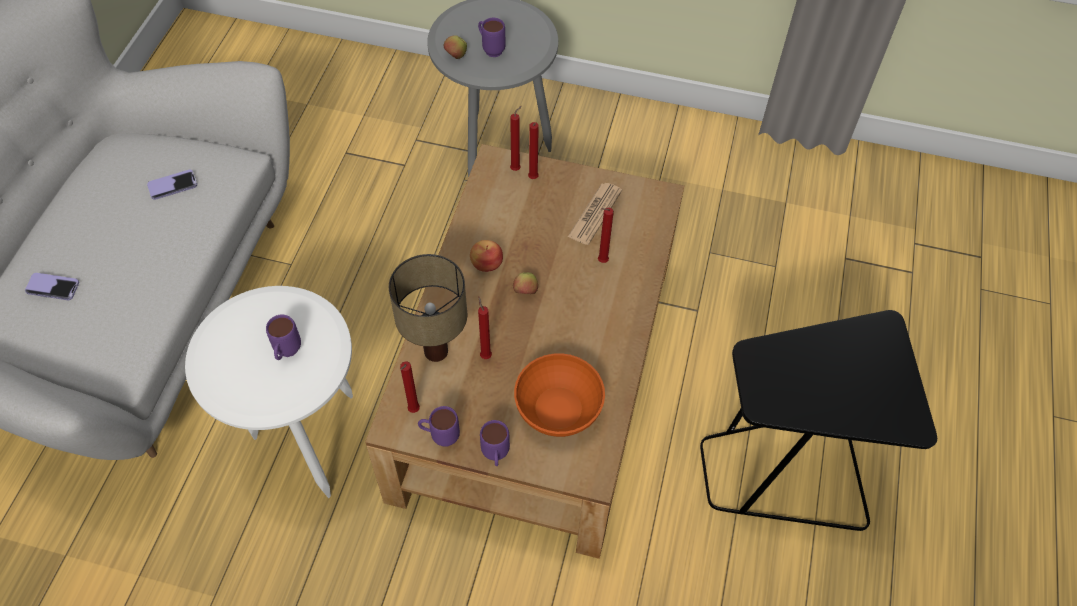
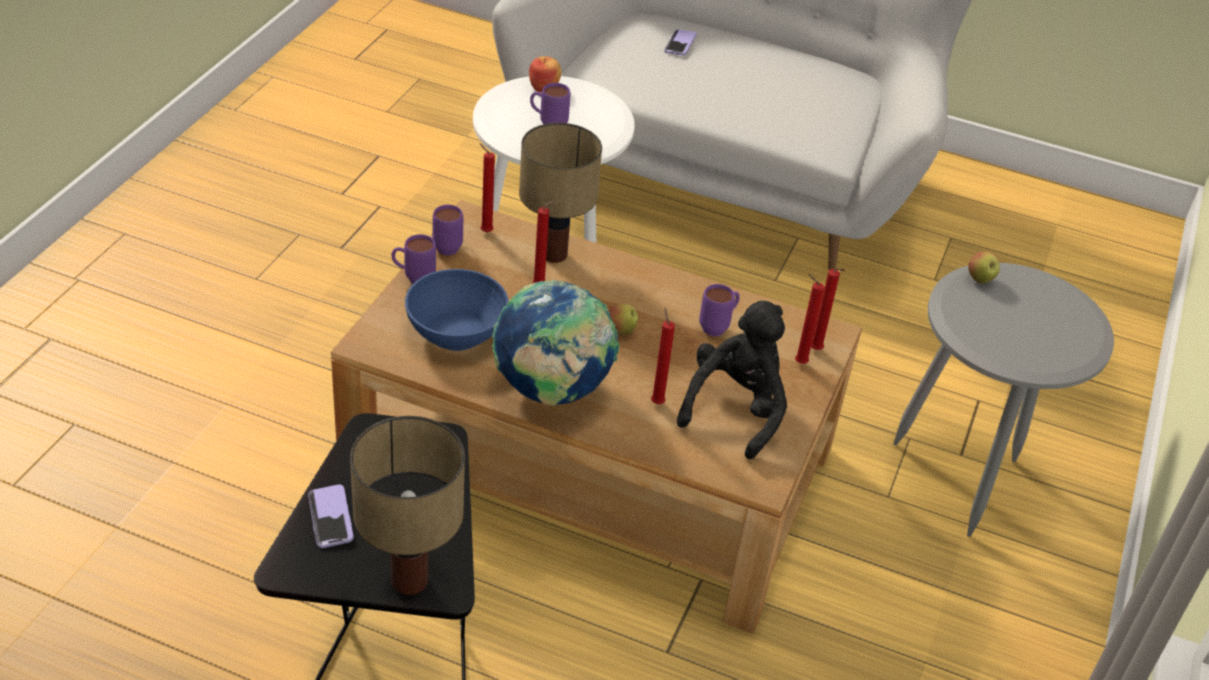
camera: 95 degrees right, 15 degrees down
(173, 185) = (801, 108): phone -> phone (330, 518)
(486, 263) = (667, 306): apple -> apple (544, 87)
(490, 49) = (997, 311): purple mug -> purple mug (718, 327)
(557, 409) = (455, 331): orange bowl -> blue bowl
(595, 214) = (735, 410): newspaper -> black plush toy
(610, 330) = (551, 391): none -> globe
(890, 348) = (411, 580): none -> table lamp

